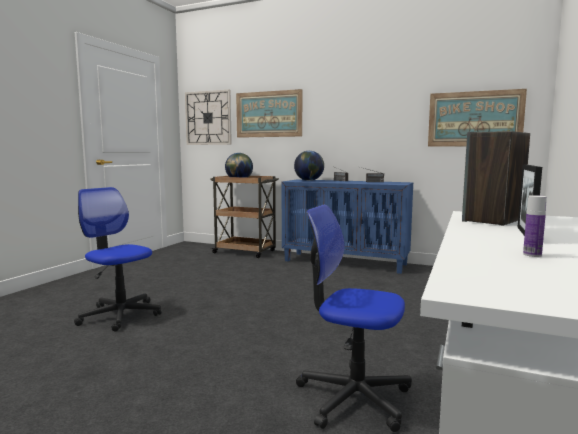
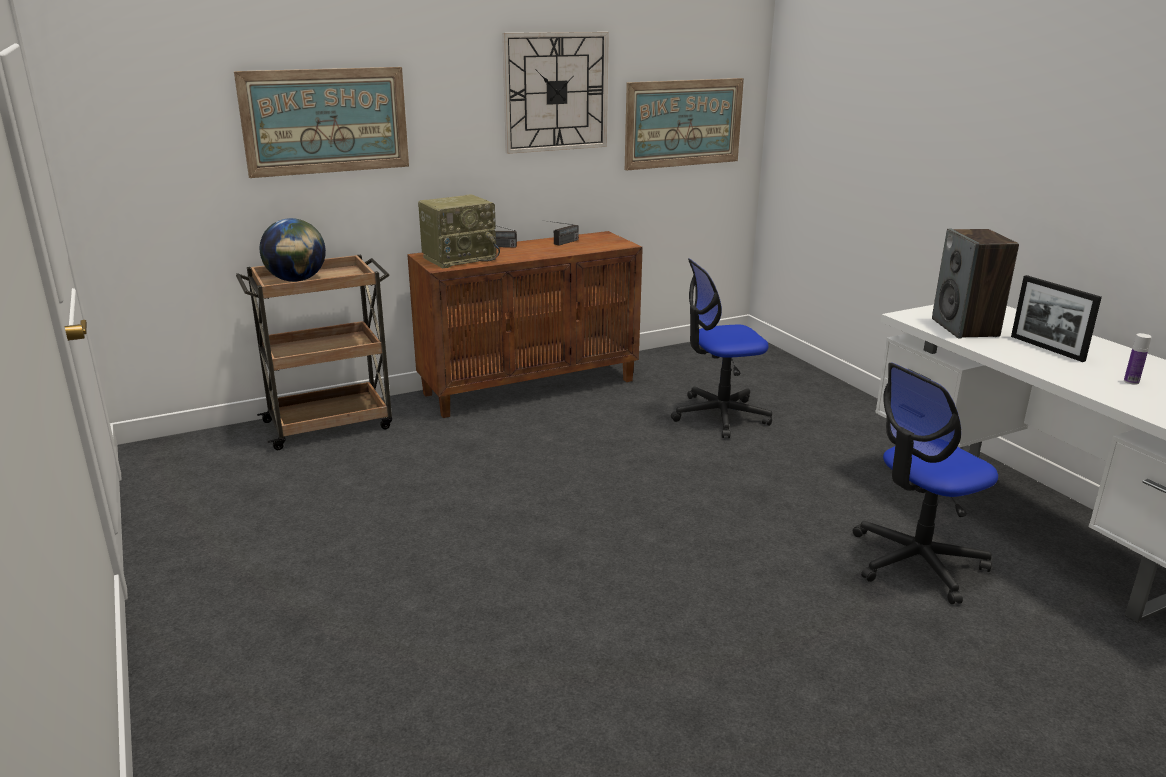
camera: 50 degrees left, 15 degrees up
(120, 315) = (486, 637): office chair -> office chair (719, 415)
(208, 118) = (152, 133): wall clock -> wall clock (556, 92)
(309, 180) = (460, 258): globe -> radio
(345, 262) = (530, 386): blue cabinet -> brown cabinet

